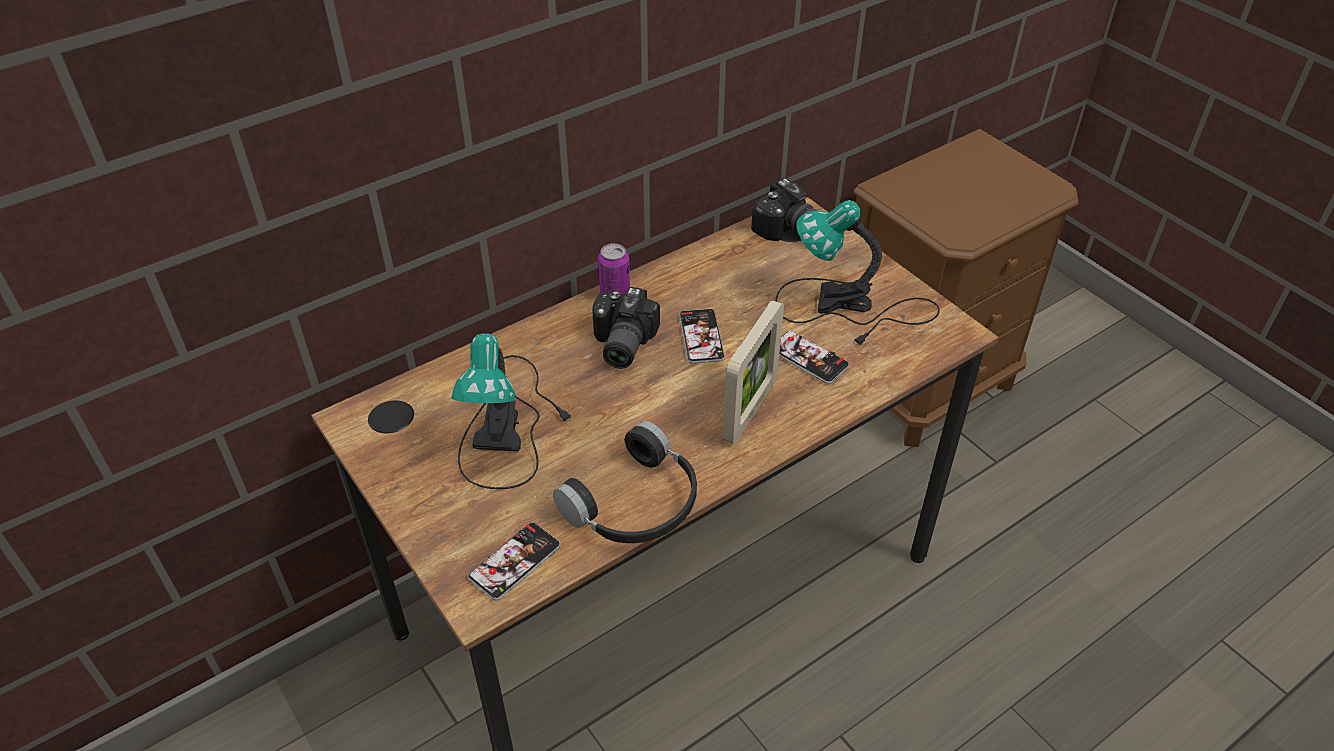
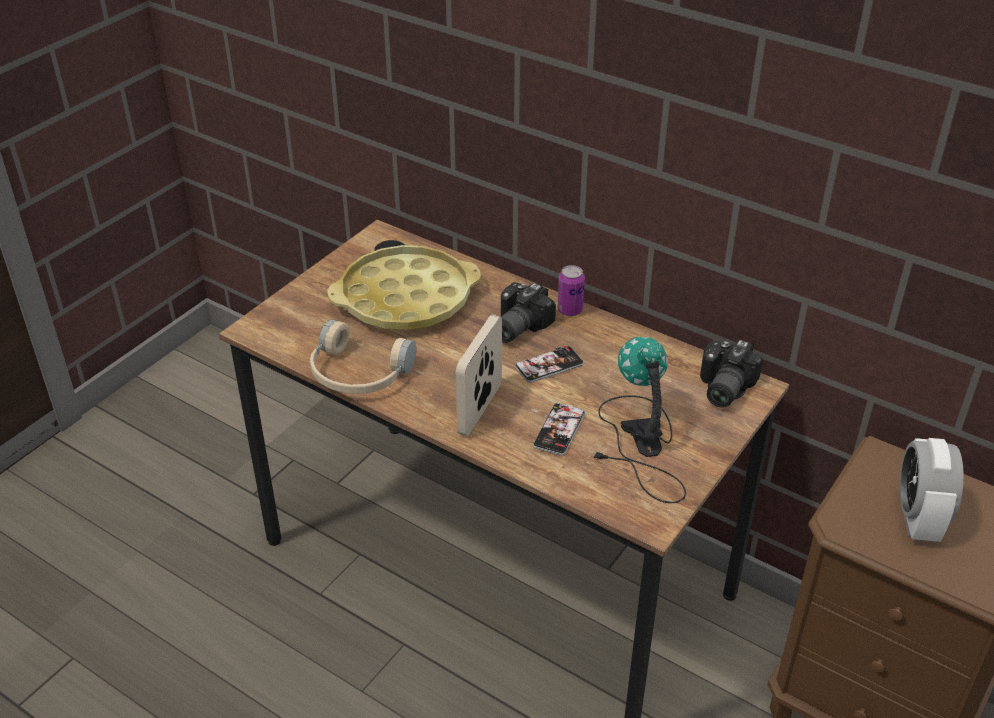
camera: 70 degrees right, 5 degrees down
(510, 424) = (406, 298): table lamp -> yellow tray
(515, 562) = (288, 334): phone -> none
(619, 344) = (516, 326): camera -> camera turned 45 degrees counterclockwise
(637, 505) = (358, 374): black headphones -> beige headphones
(750, 410) = (480, 409): picture frame -> picture frame turned 105 degrees clockwise
(965, 196) = (918, 519): none -> alarm clock

